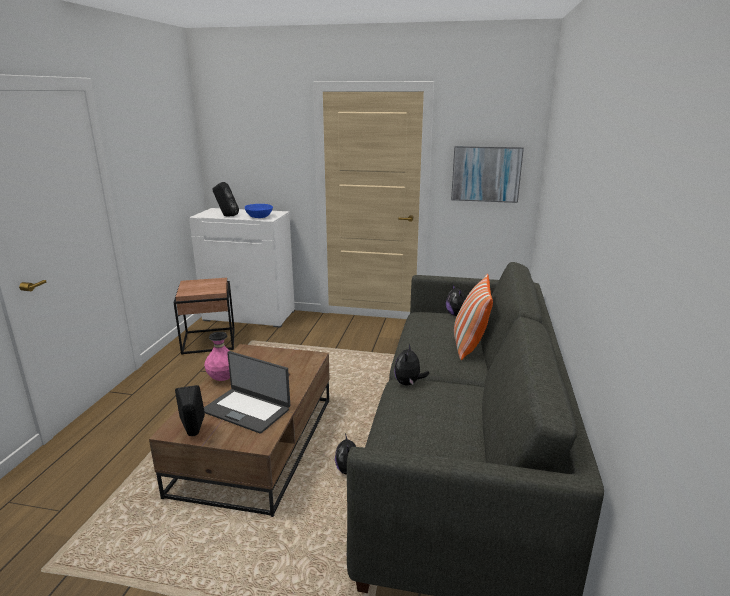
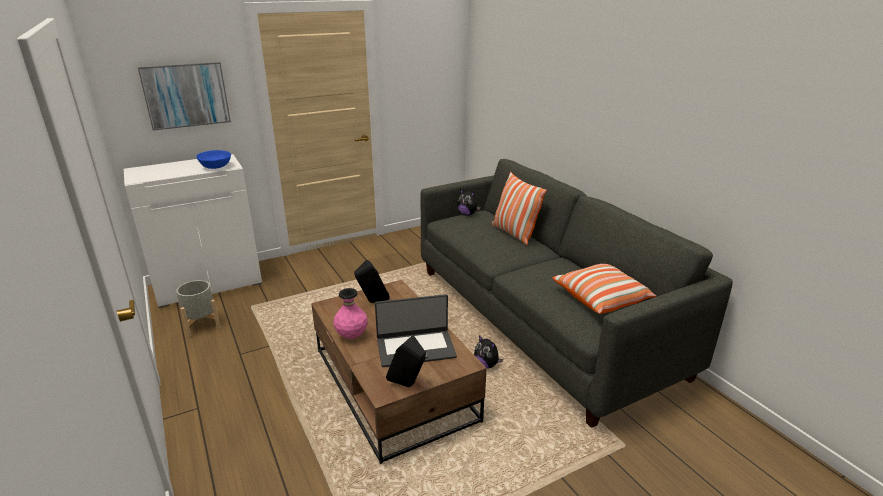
camera: 40 degrees left, 5 degrees up
(208, 341) = (202, 325): brown side table -> grey planter
(226, 216) = (172, 174): black speaker -> black speaker (373, 302)
(408, 383) = (518, 274): plush toy -> none
(448, 443) = (602, 298): none -> pillow
(486, 174) = (425, 85): picture -> picture (186, 95)

